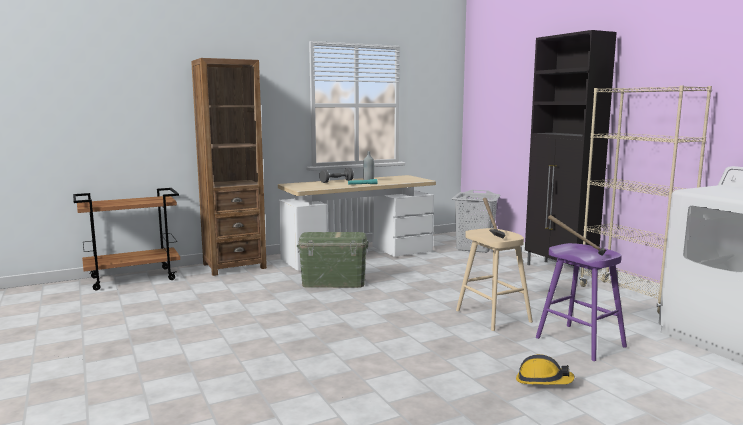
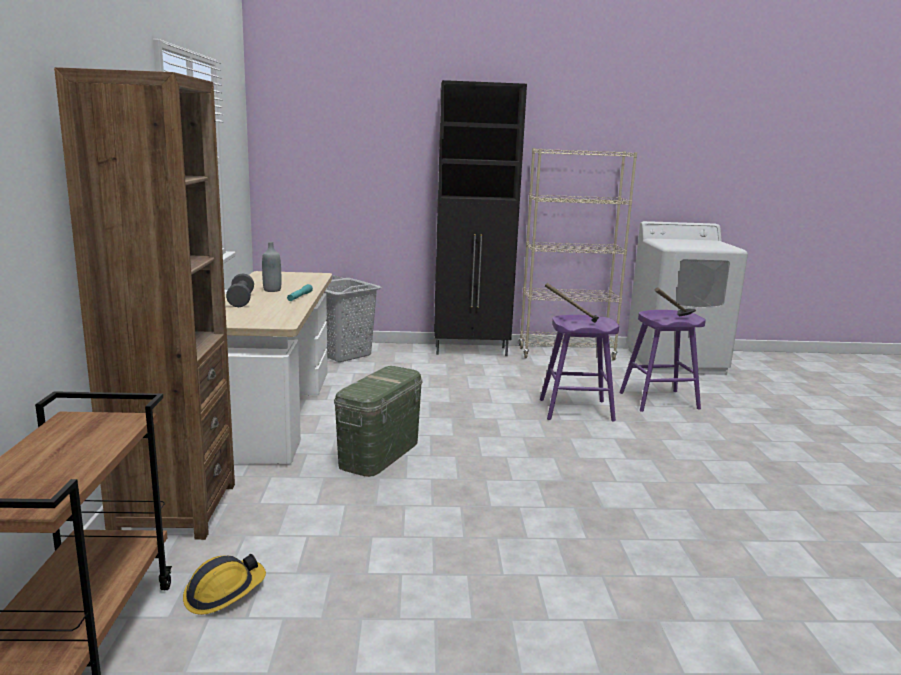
camera: 65 degrees left, 5 degrees up
(493, 316) = (576, 410): beige stool -> purple stool
(543, 381) = (734, 437): hard hat -> hard hat (224, 592)

